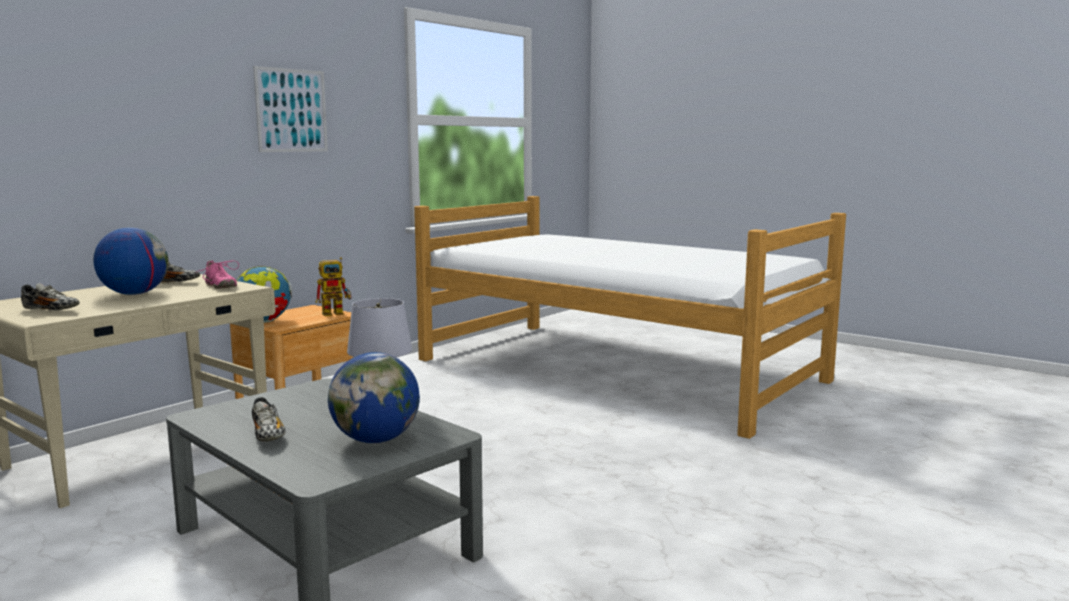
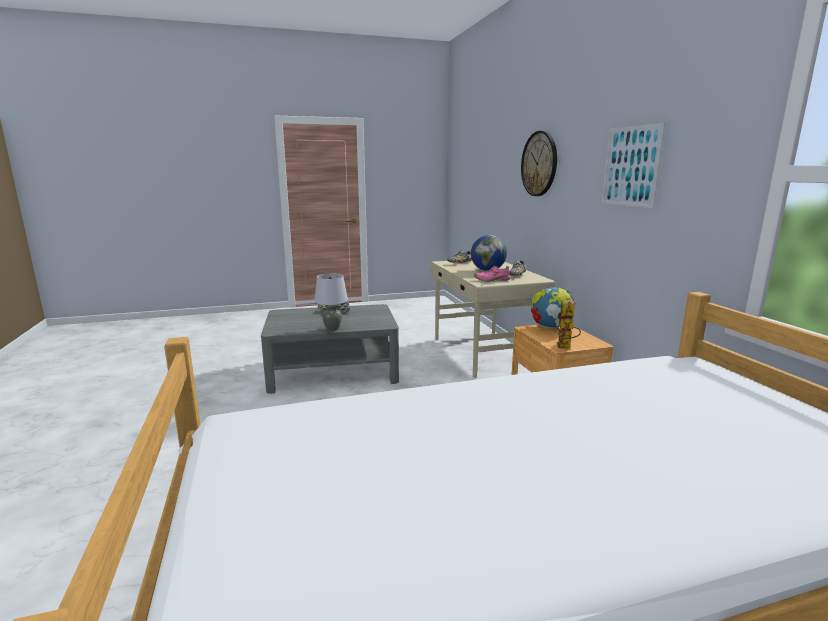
camera: 125 degrees right, 5 degrees up
(97, 99) = (539, 164): none -> wall clock
(376, 440) = (295, 322): globe -> none

